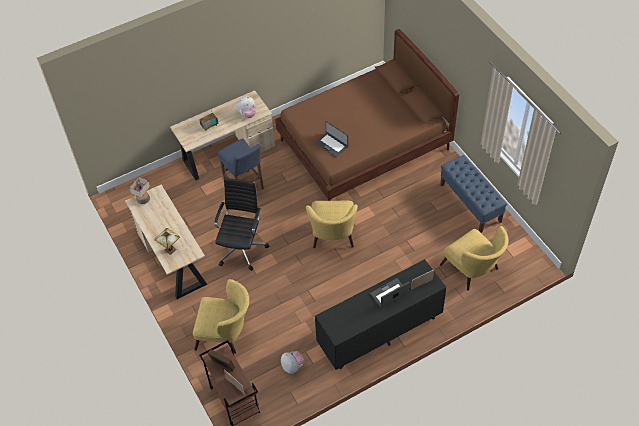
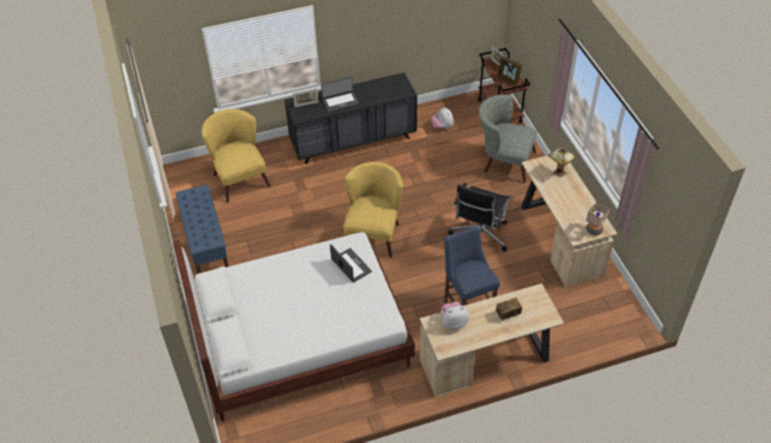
camera: 170 degrees left, 5 degrees down
(226, 333) = (503, 160): yellow armchair -> grey armchair
(364, 145) = (300, 338): brown bed -> white bed

